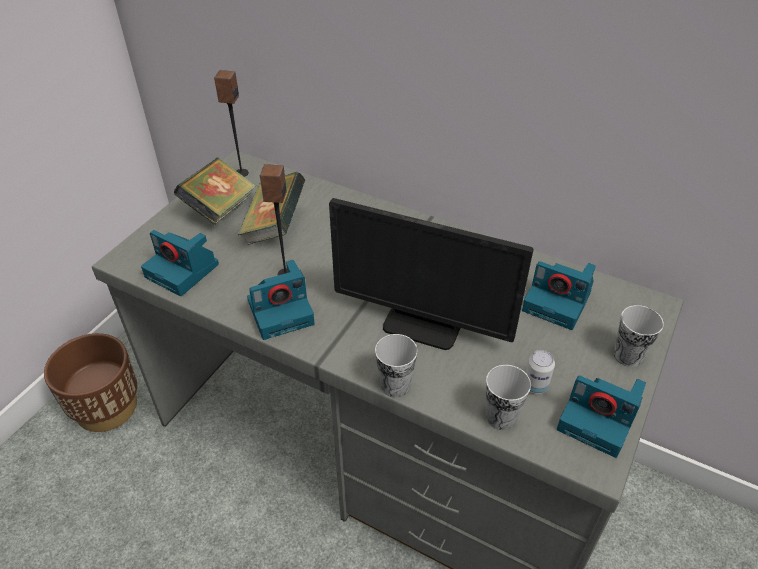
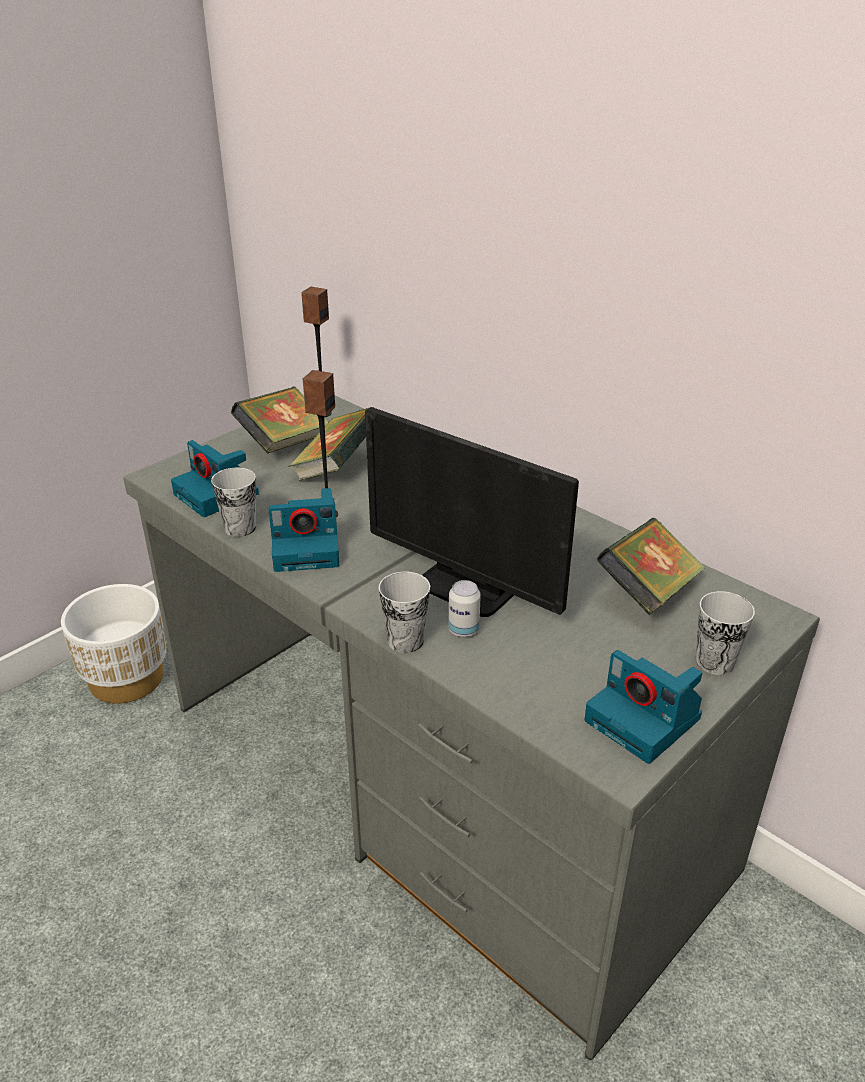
camera: 15 degrees right, 10 degrees down
(106, 407) = (126, 679): brown planter -> white planter
(501, 417) = (519, 694): cup -> cup (240, 528)
(535, 386) = (577, 671): can -> can (463, 630)
(558, 302) = (647, 592): camera -> book

